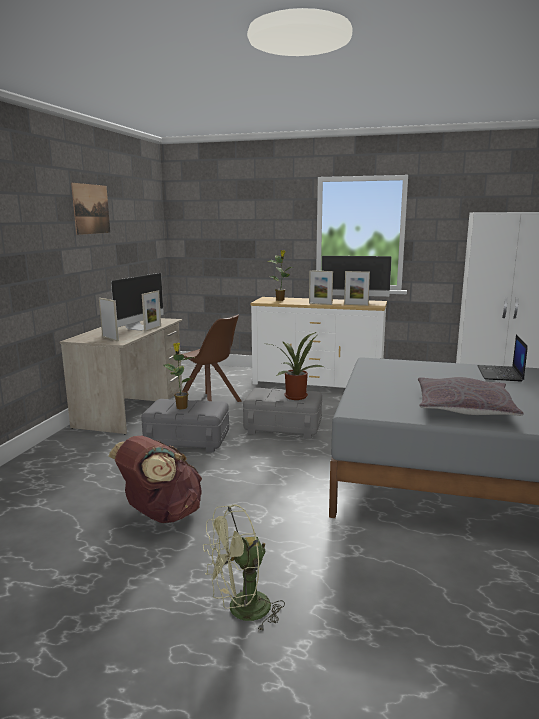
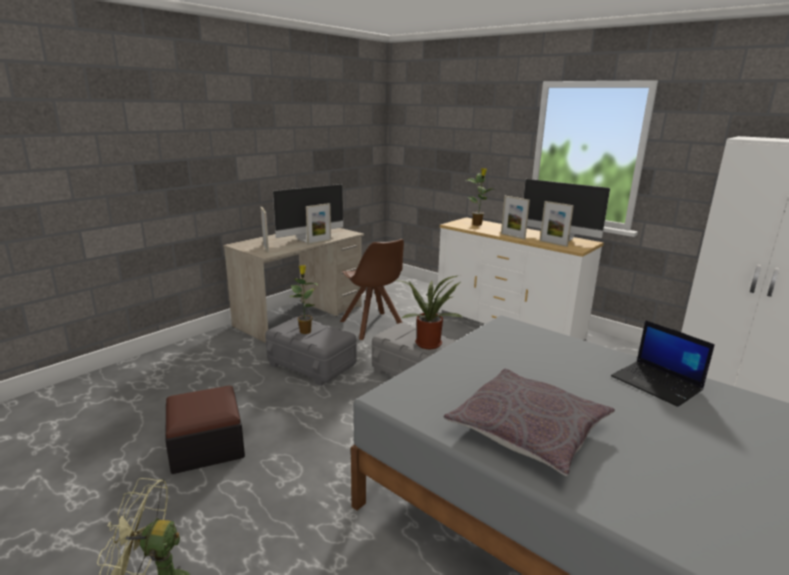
camera: 25 degrees right, 5 degrees up
(91, 209) = (279, 115): picture -> none
(161, 515) = (206, 446): brown backpack -> ottoman
(500, 374) = (657, 384): laptop -> laptop turned 75 degrees counterclockwise

